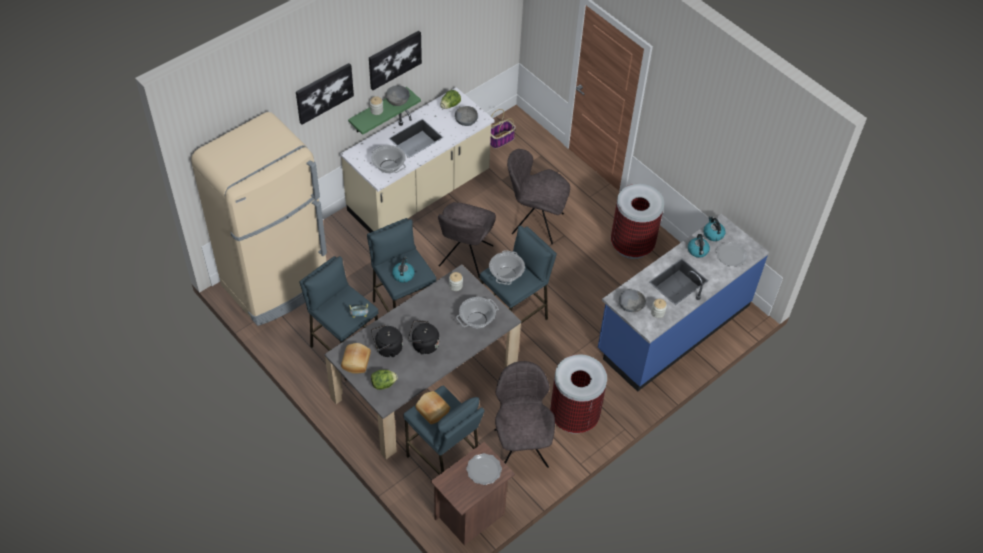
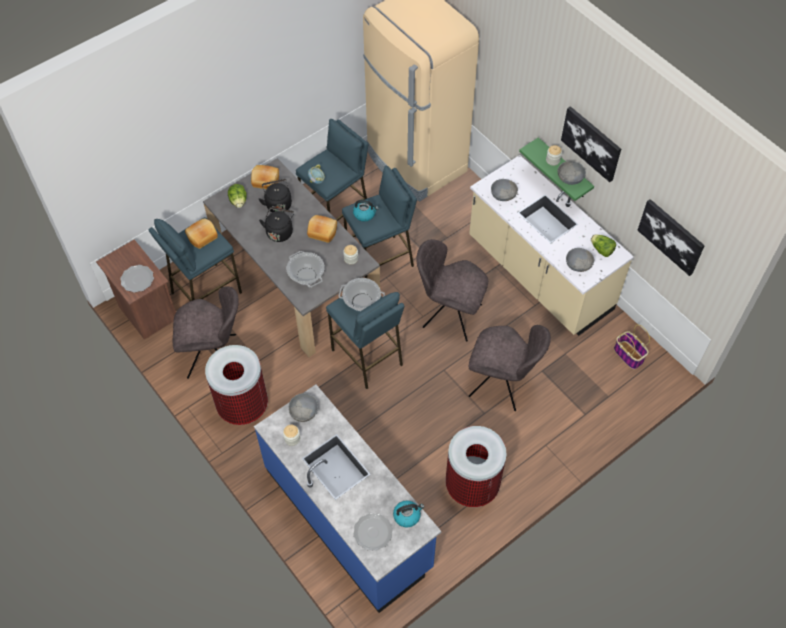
camera: 95 degrees right, 5 degrees up
(324, 92) = (526, 82): picture -> picture (671, 236)
(388, 166) = (503, 195): cooking pot -> grey bowl
(423, 309) = (322, 231): none -> bread
(535, 223) = (501, 384): grey chair -> grey chair turned 90 degrees clockwise
(698, 251) = (380, 494): kettle -> none

